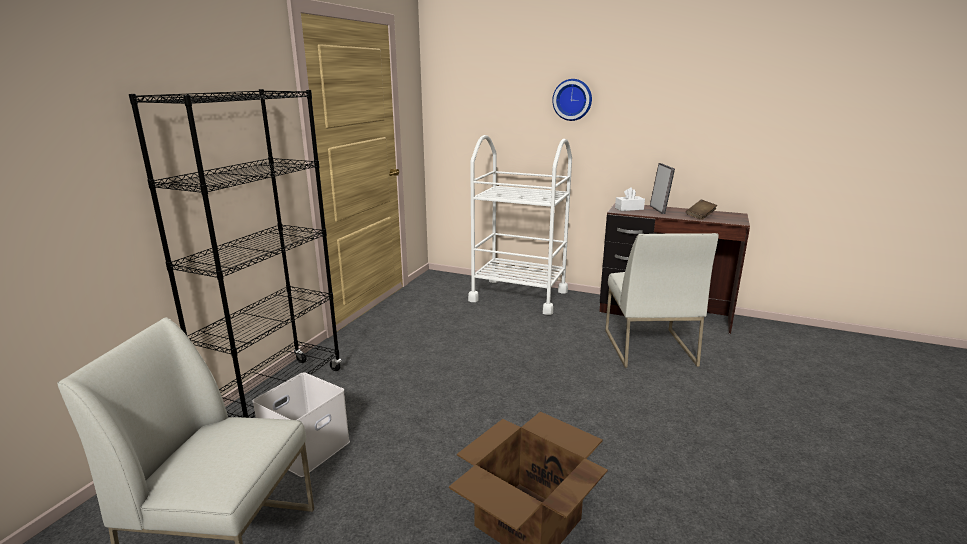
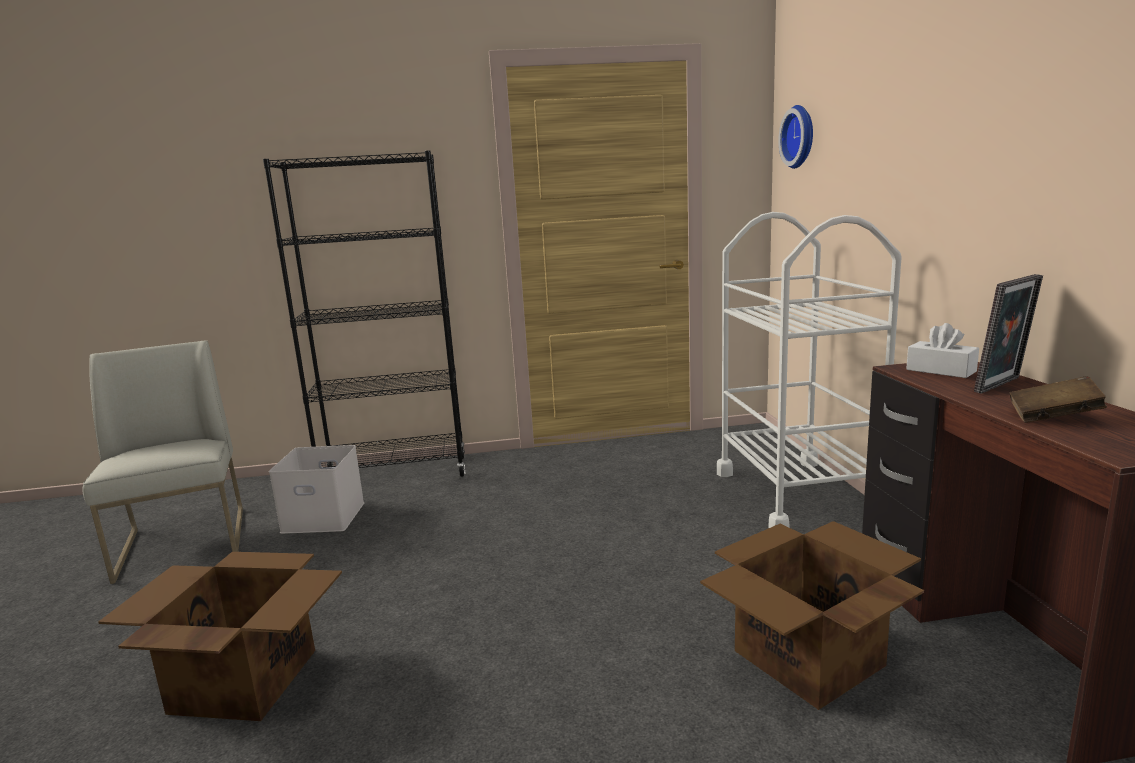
camera: 60 degrees right, 5 degrees down
(572, 99) = (917, 140): wall clock -> wall clock (801, 136)
(648, 347) = (806, 658): white chair -> cardboard box

